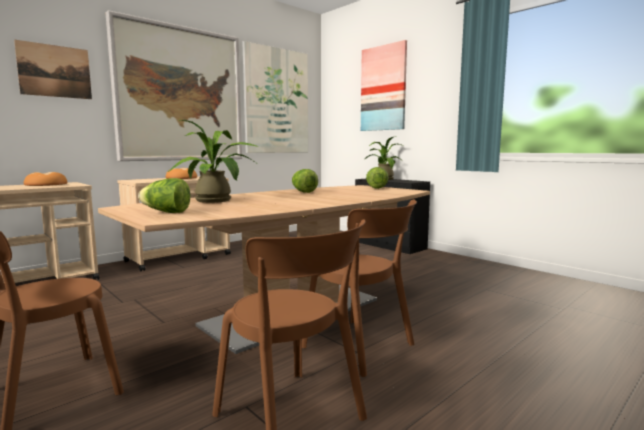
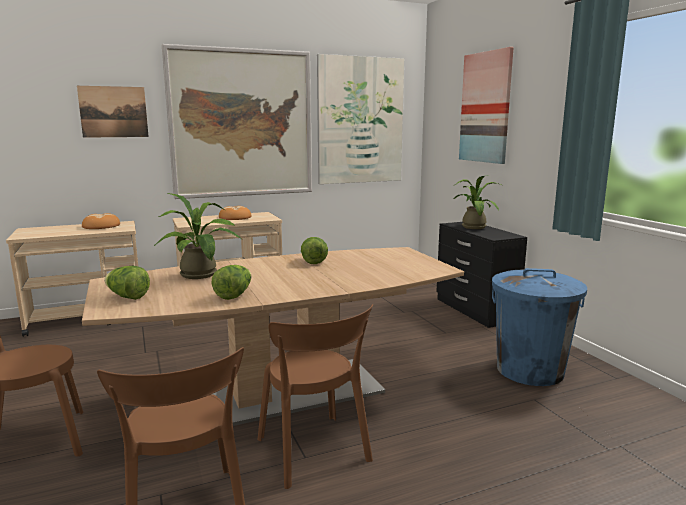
camera: 20 degrees right, 5 degrees up
(376, 188) = (410, 257): lettuce -> lettuce (234, 295)
(464, 274) = (530, 370): none -> blue trash can

